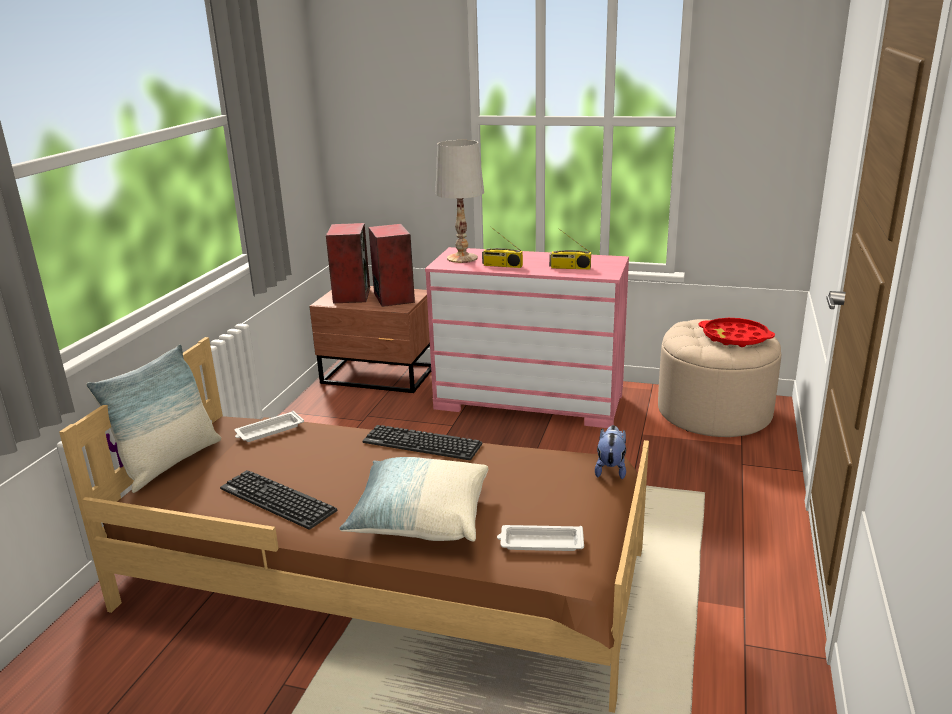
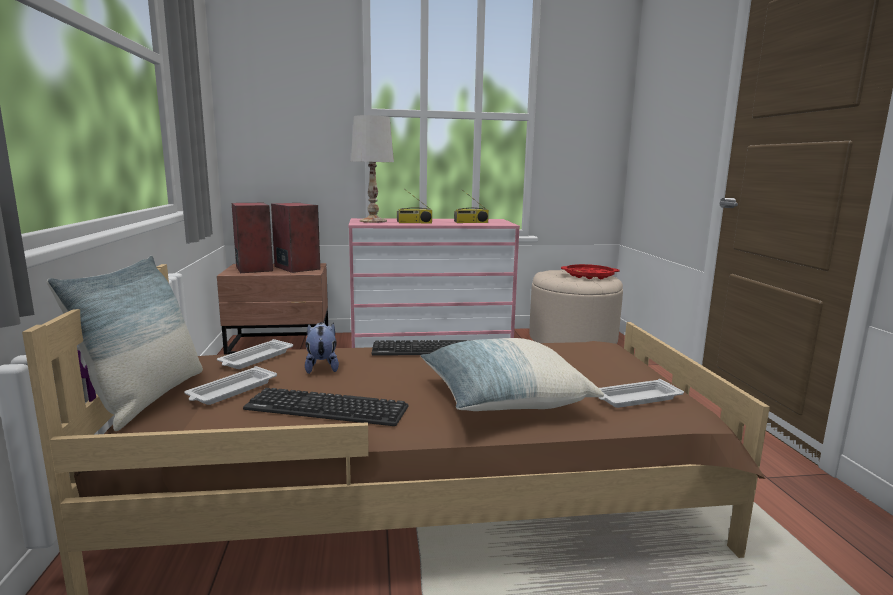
camera: 25 degrees left, 10 degrees down
(226, 467) = (231, 391): none -> white tray
(610, 469) = (614, 347): plush toy -> plush toy (322, 367)

